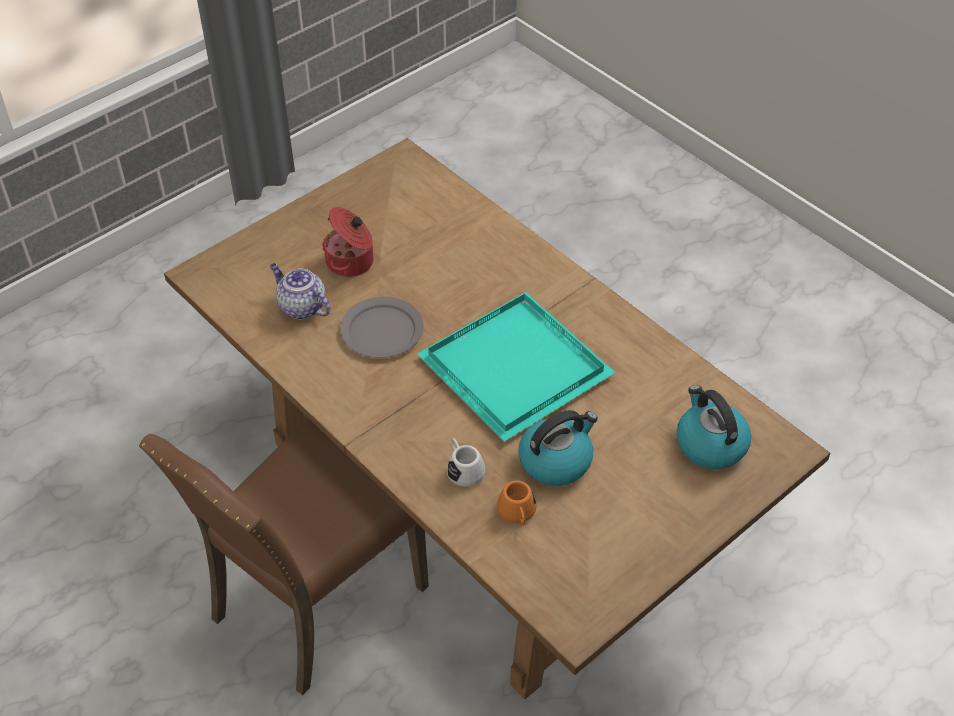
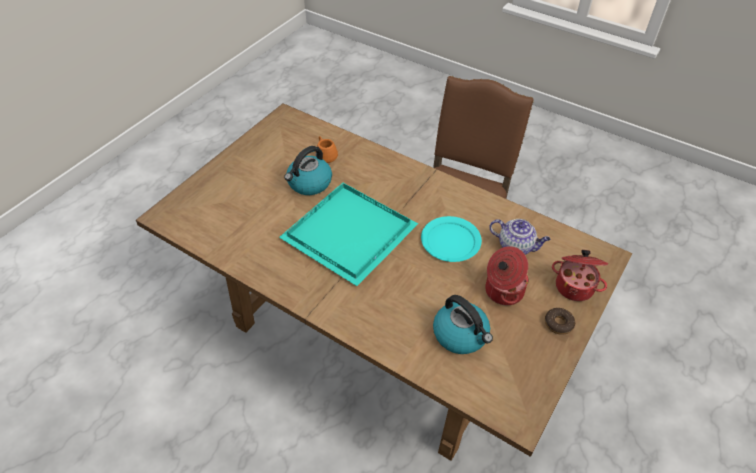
camera: 165 degrees right, 0 degrees up
(264, 251) = (575, 286): none -> cooking pot
(311, 220) = (558, 323): none -> donut
(382, 331) = (450, 240): grey plate -> turquoise plate
(463, 469) = (362, 169): white mug -> none
(710, 444) = (214, 209): kettle -> kettle (461, 335)

